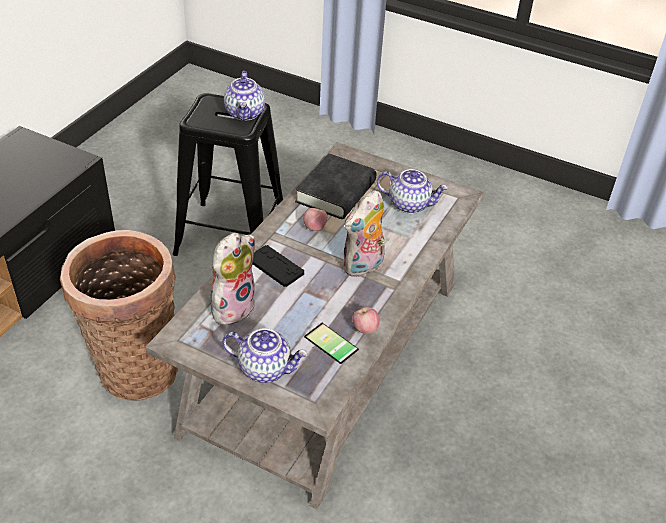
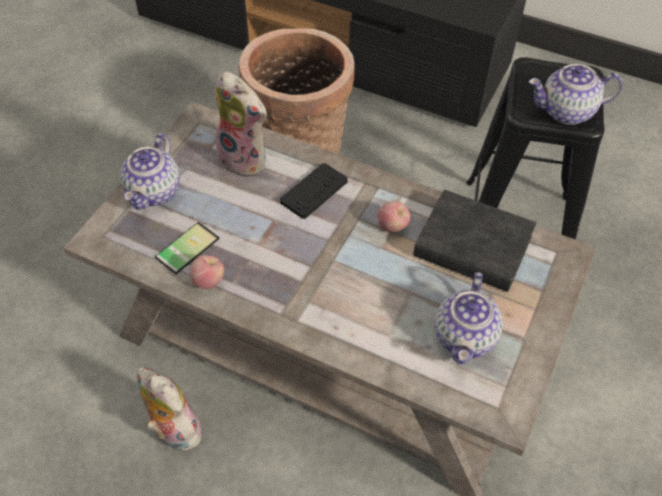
camera: 90 degrees right, 10 degrees up
(363, 267) = (321, 279): plush toy -> plush toy (173, 430)

